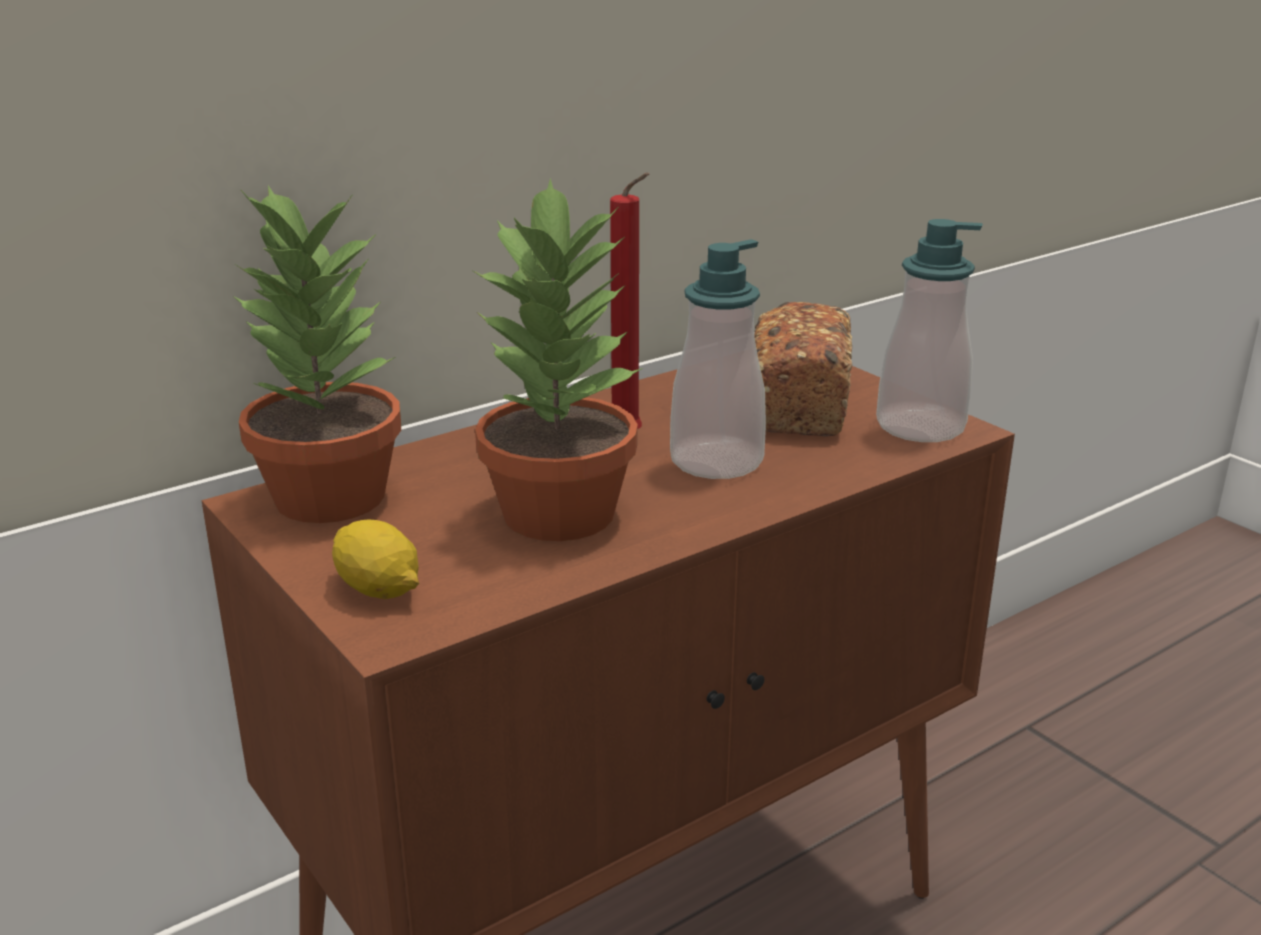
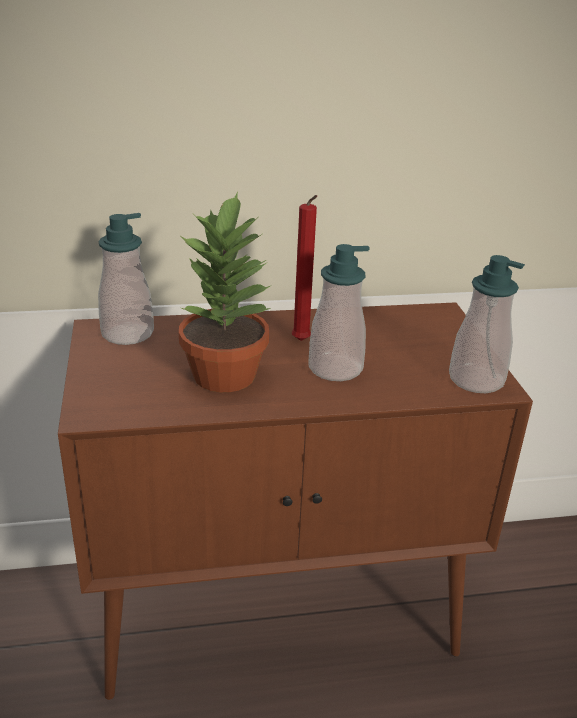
camera: 25 degrees right, 5 degrees up
(327, 496) = (127, 333): potted plant -> soap dispenser
(378, 589) = (104, 390): lemon -> none
(798, 403) = (418, 345): bread -> none

